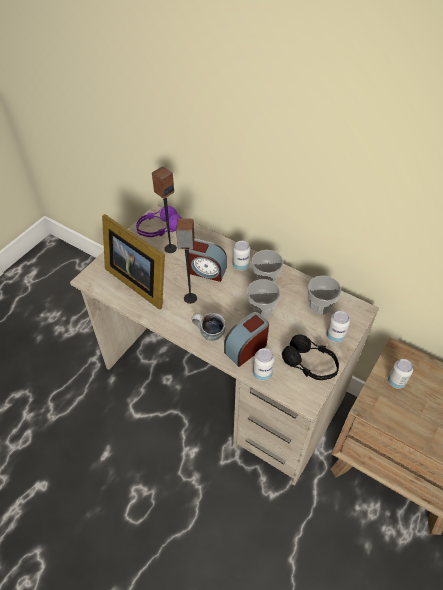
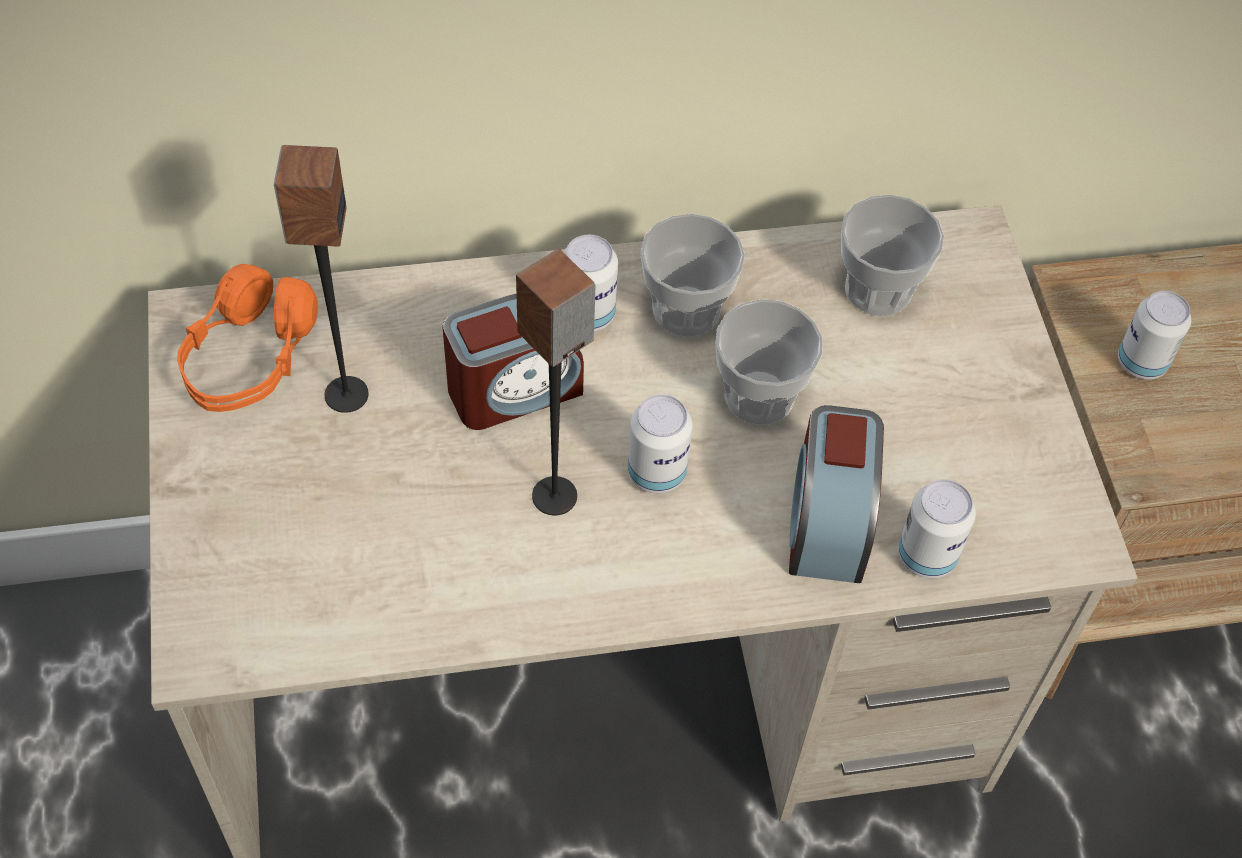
camera: 45 degrees left, 5 degrees up
(138, 280) = (358, 549): picture frame -> none
(159, 229) = (249, 359): purple headphones -> orange headphones
(208, 334) = (702, 555): mug -> none
(310, 364) = (1002, 452): black headphones -> none
(335, 336) = (983, 342): can -> can (656, 472)

